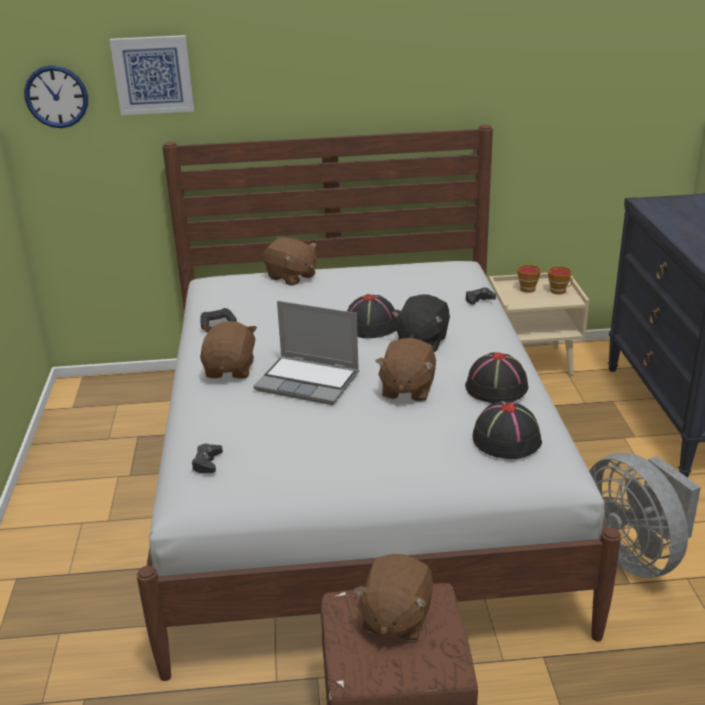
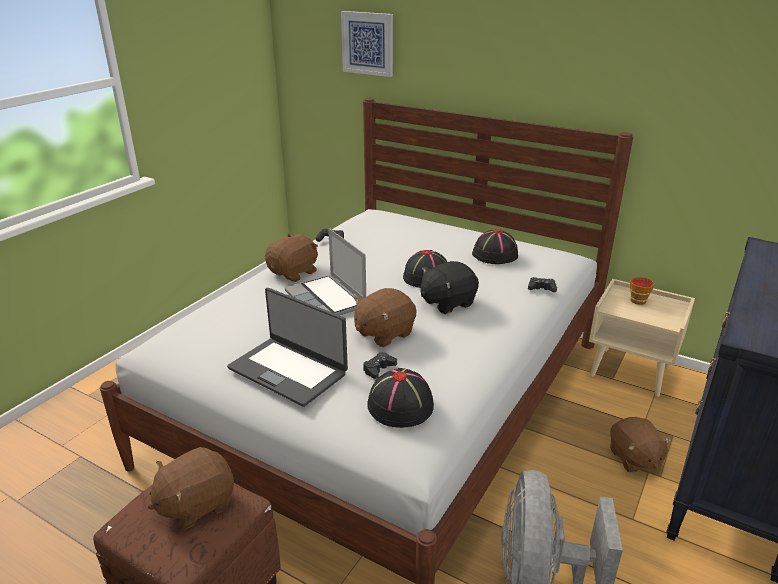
camera: 35 degrees right, 0 degrees up
(56, 96) = (307, 51): wall clock -> none
(207, 463) = (192, 327): black game controller -> black game controller (379, 369)
(291, 277) = (425, 226): brown plush toy -> brown plush toy (634, 458)
(371, 456) = (288, 370): none -> laptop
(496, 388) = (452, 362): black hat -> black hat (494, 255)
(559, 291) = (667, 313): cup -> none

